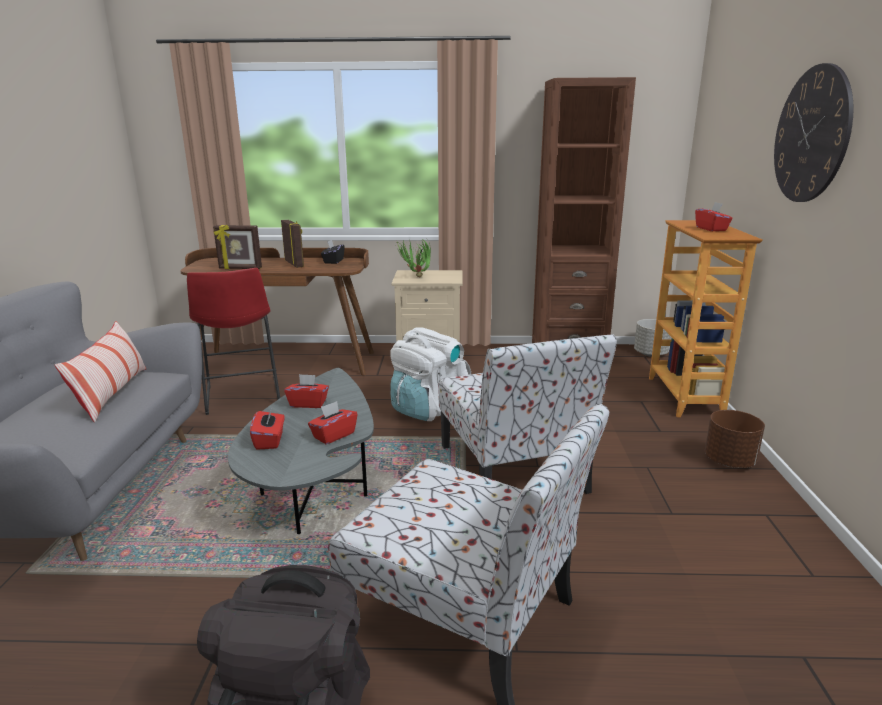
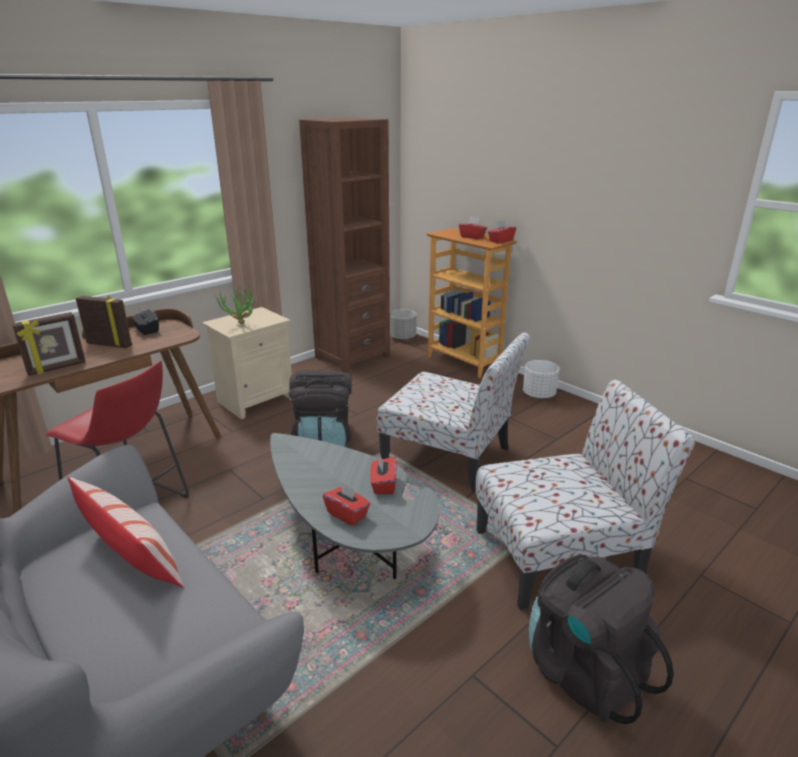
camera: 45 degrees left, 5 degrees up
(308, 403) = (314, 472): red tissue box -> red tissue box (501, 241)
(428, 408) = (324, 440): white backpack -> black backpack
(729, 461) = (539, 395): brown planter -> white planter
(811, 135) = (553, 171): wall clock -> none

